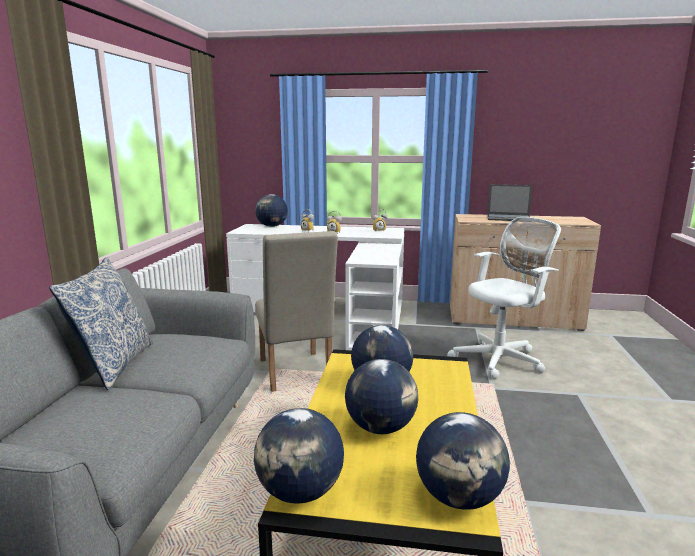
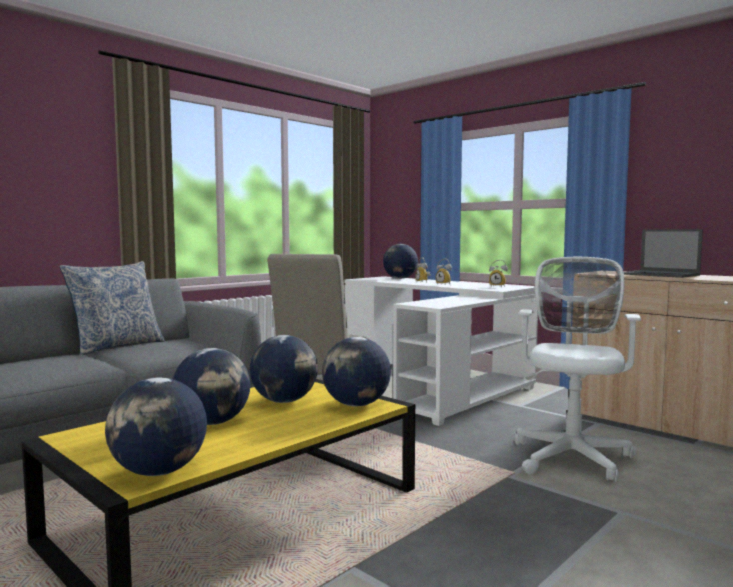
camera: 35 degrees right, 10 degrees down
(300, 492) = (76, 436): globe -> globe (356, 405)
(500, 359) = (572, 456): white office chair -> white office chair turned 75 degrees counterclockwise

